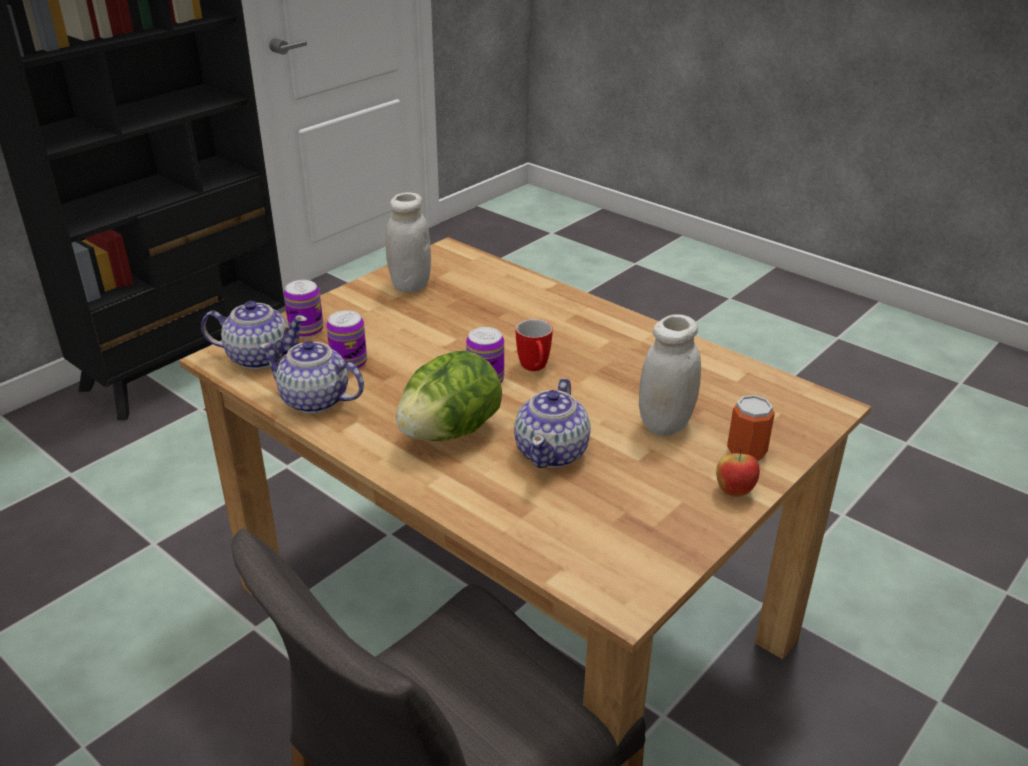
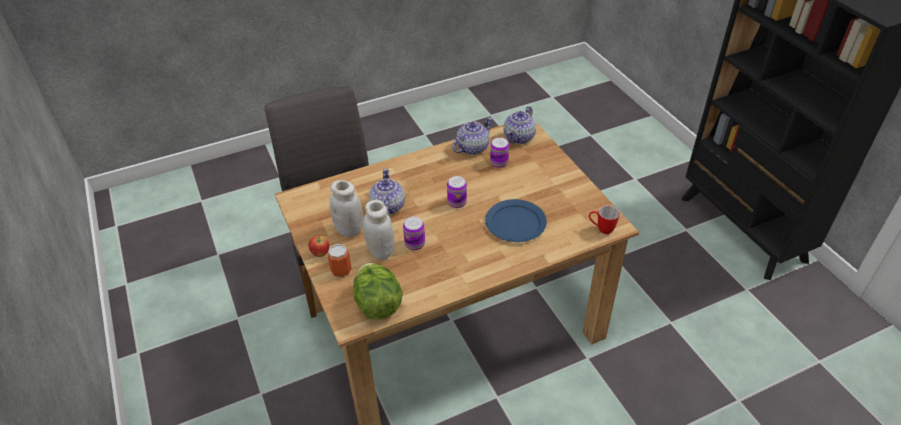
camera: 115 degrees right, 10 degrees up
(306, 330) = (539, 154): can -> can (415, 244)
(410, 285) = (573, 199): white jar -> white jar (349, 230)
(450, 431) = (423, 181): lettuce -> lettuce (378, 304)
(497, 319) = (516, 223): none -> blue plate
(535, 369) = (457, 222): mug -> mug (601, 229)
(552, 452) = (387, 207): teapot -> teapot turned 45 degrees clockwise

